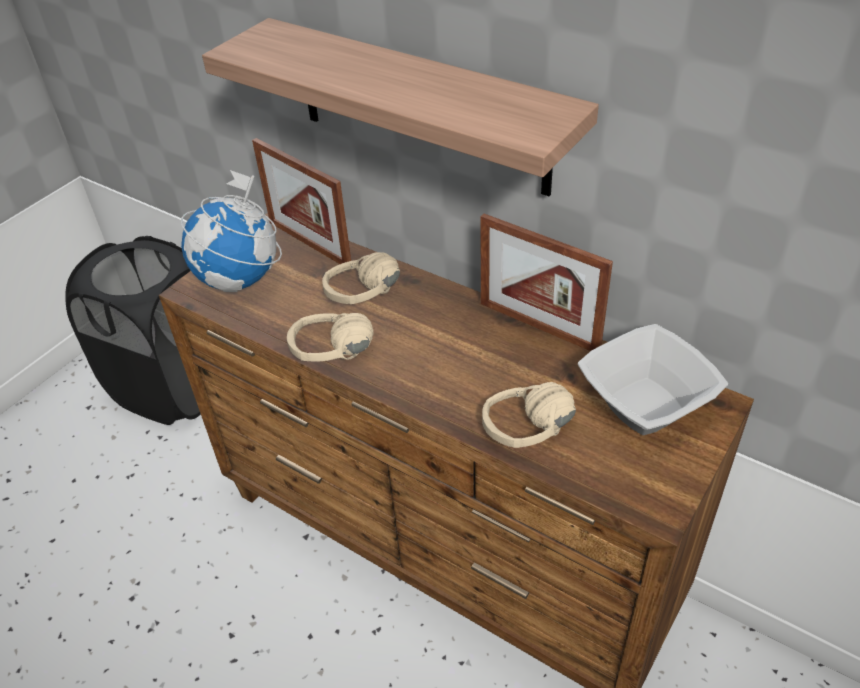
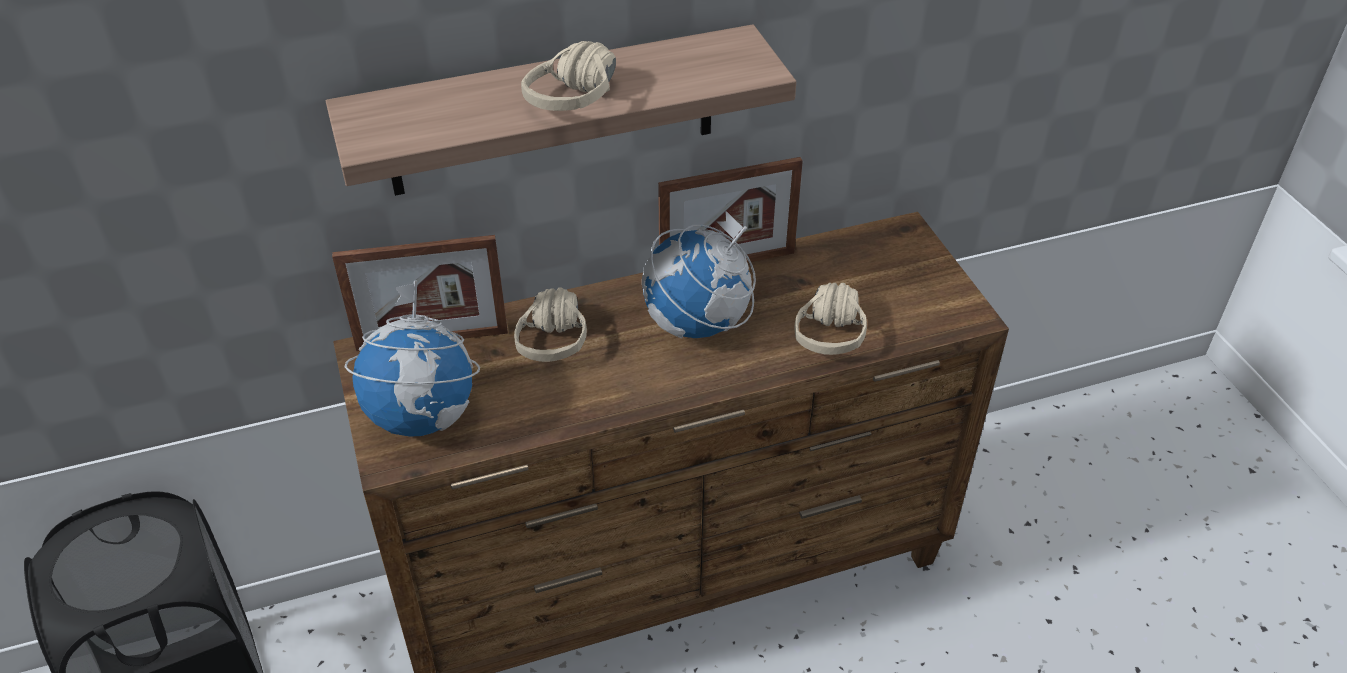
camera: 55 degrees left, 0 degrees up
(333, 358) = (622, 405): beige headphones -> beige headphones (587, 103)
(454, 348) = (698, 324): none -> globe
(643, 404) = (869, 263): bowl -> none

